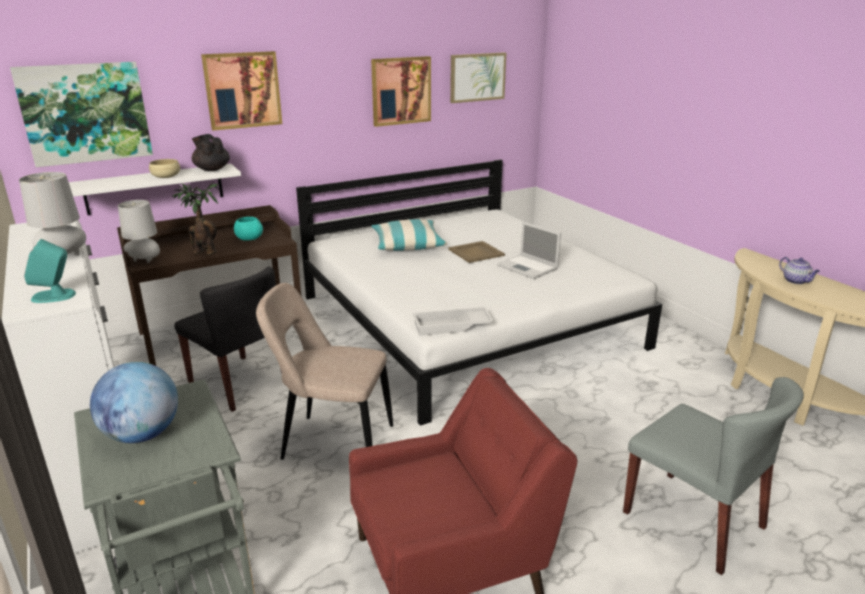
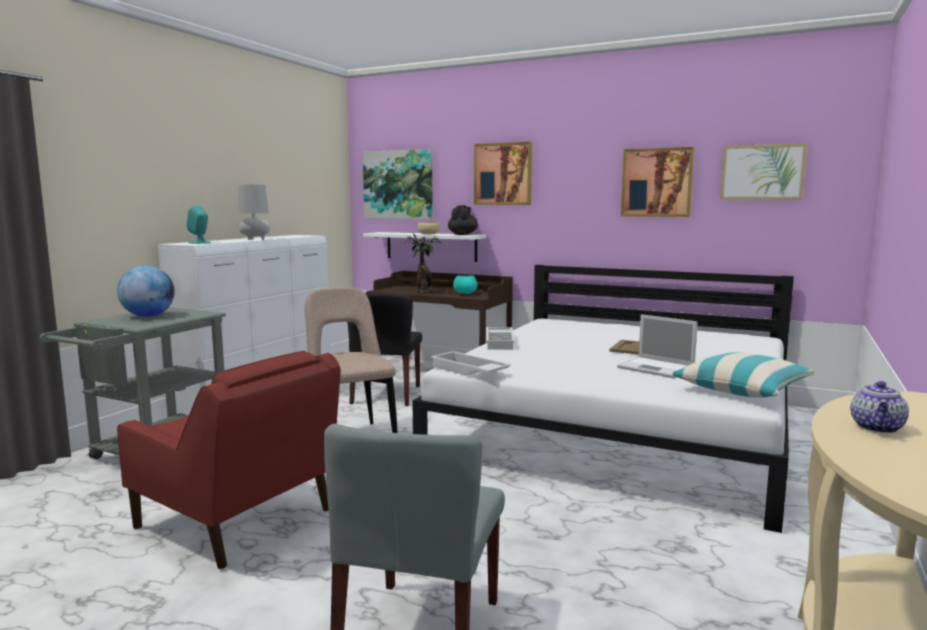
camera: 55 degrees right, 15 degrees down
(145, 261) = (386, 289): grey table lamp -> none
(378, 284) = (500, 342): none -> white tray
(408, 244) = (600, 333): pillow -> pillow (742, 389)
(528, 267) = (657, 368): laptop -> laptop turned 60 degrees counterclockwise

